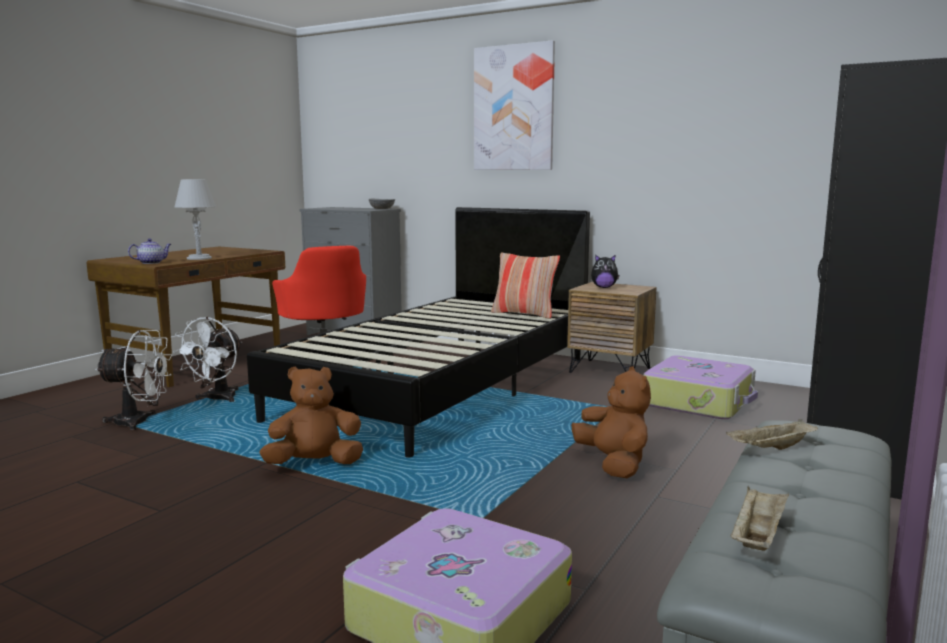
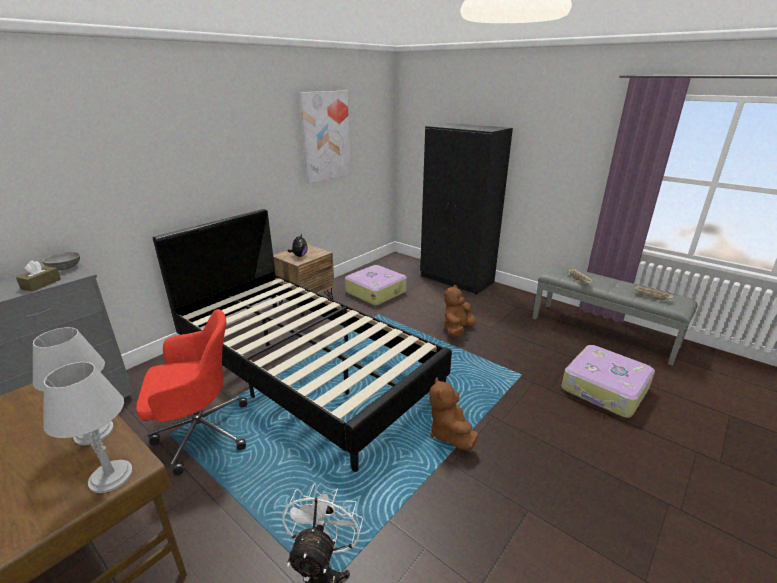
camera: 80 degrees left, 15 degrees up
(151, 263) = (110, 476): teapot -> grey table lamp
(216, 399) = (268, 513): white fan -> none
(349, 209) = (41, 284): none -> brown tissue box
(514, 108) = (183, 136): picture -> picture (325, 136)
(524, 314) = (277, 295): pillow -> none
(613, 464) = (457, 330): brown plush toy -> brown plush toy turned 45 degrees counterclockwise

